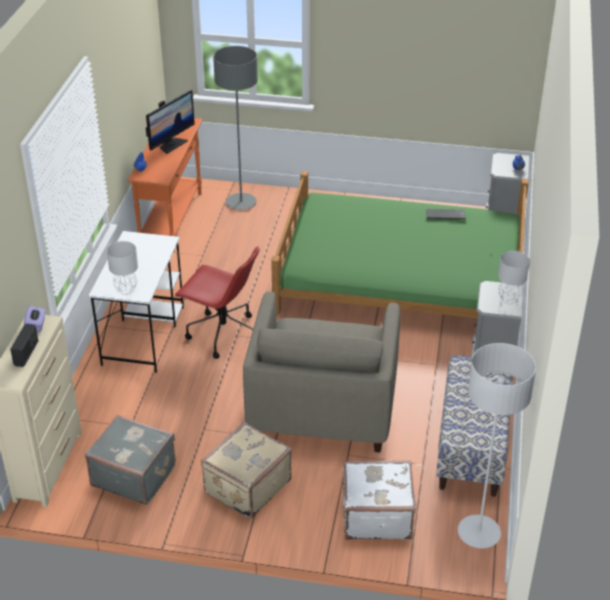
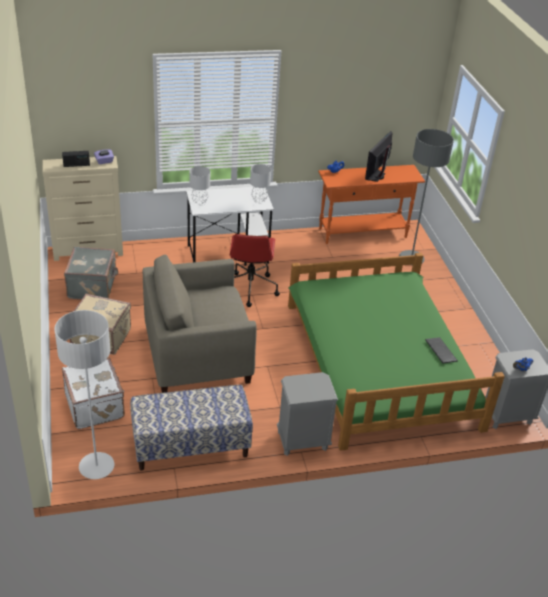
camera: 65 degrees right, 0 degrees up
(171, 144) = (377, 176): monitor -> monitor turned 105 degrees clockwise
(508, 299) = (309, 392): grey table lamp -> grey table lamp (259, 200)

